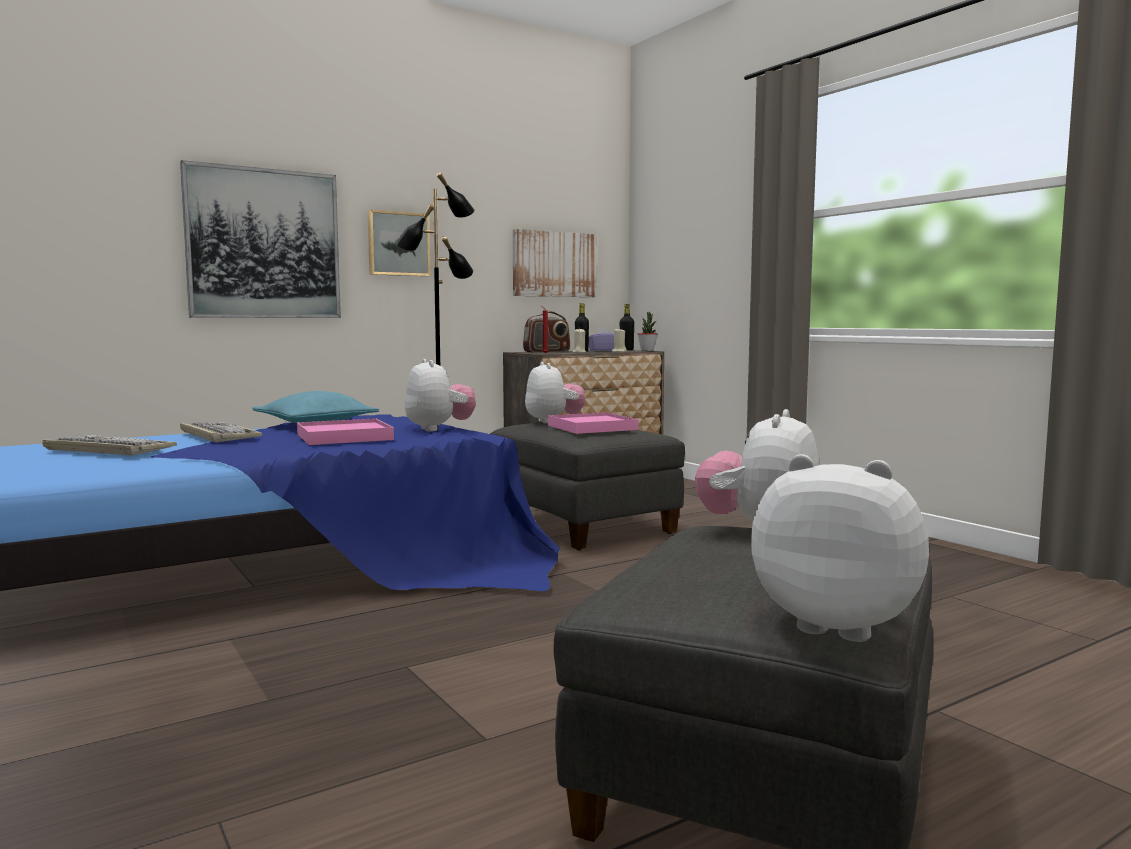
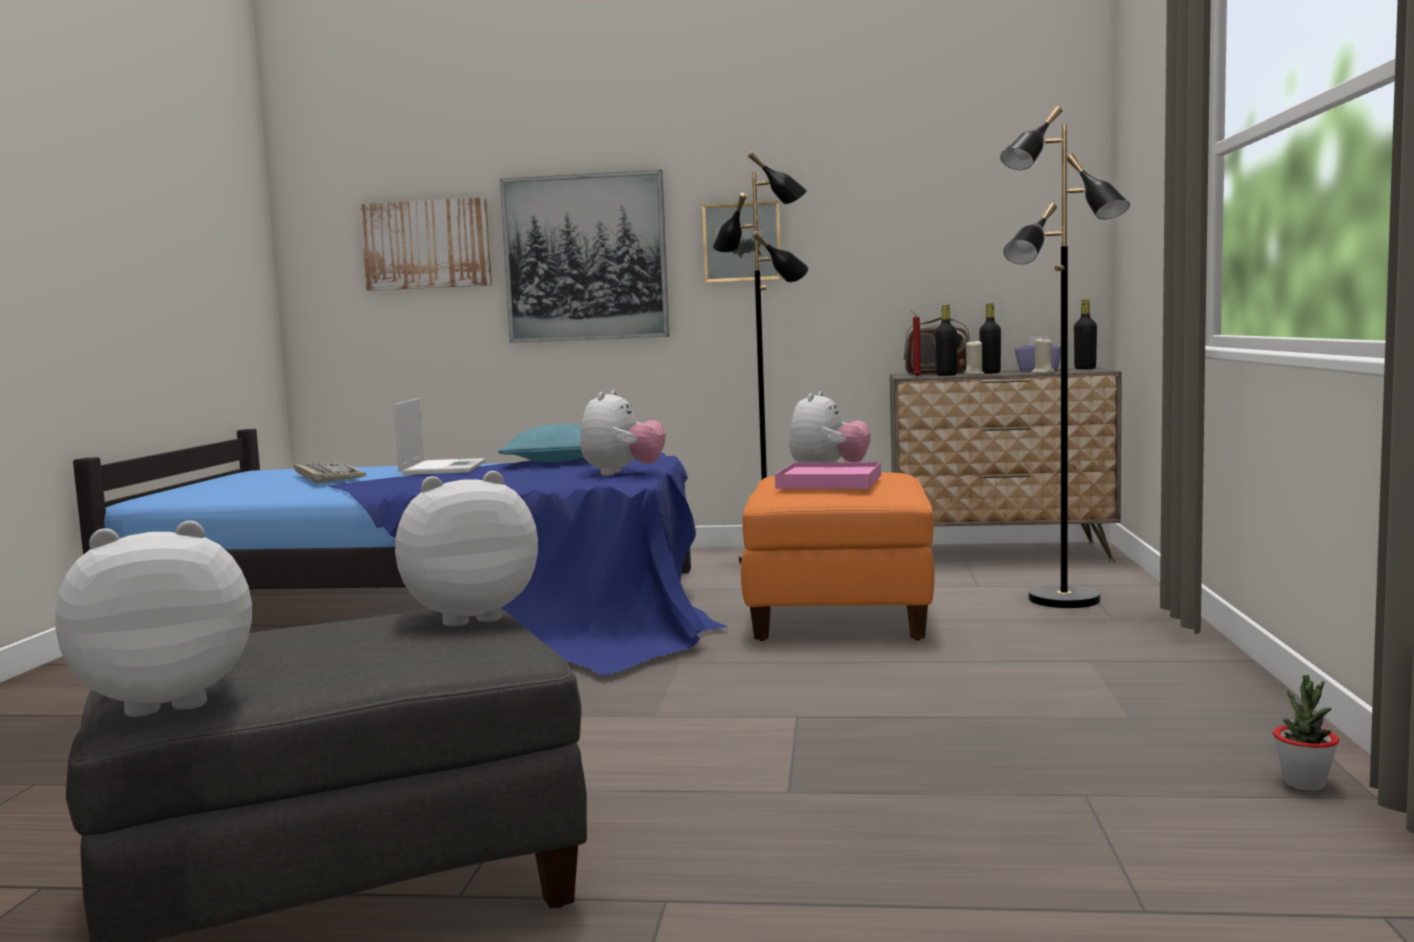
camera: 40 degrees right, 0 degrees up
(218, 435) = (443, 468): keyboard -> laptop
(344, 437) = (503, 476): pink tray -> none
(554, 264) = (975, 248): picture -> picture (427, 244)
(563, 353) = (946, 375): none -> black bottle
(581, 525) = (838, 613): grey ottoman -> orange ottoman
(647, 350) = (1102, 370): potted plant -> potted plant (1304, 784)
(687, 499) = (1064, 600): none -> black floor lamp
(837, 624) = (167, 701): plush toy -> plush toy turned 90 degrees counterclockwise

